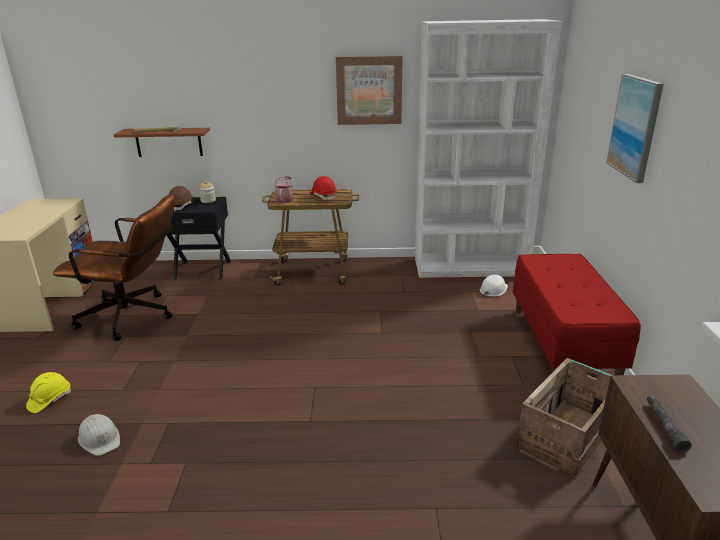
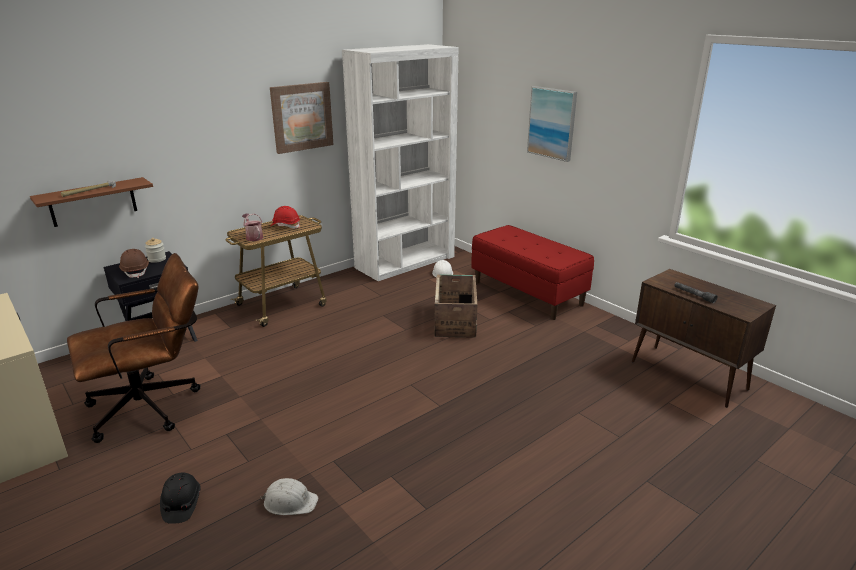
camera: 40 degrees left, 0 degrees up
(50, 399) = (181, 505): yellow hard hat -> black hard hat
(568, 434) = (591, 342): crate -> crate (455, 320)

